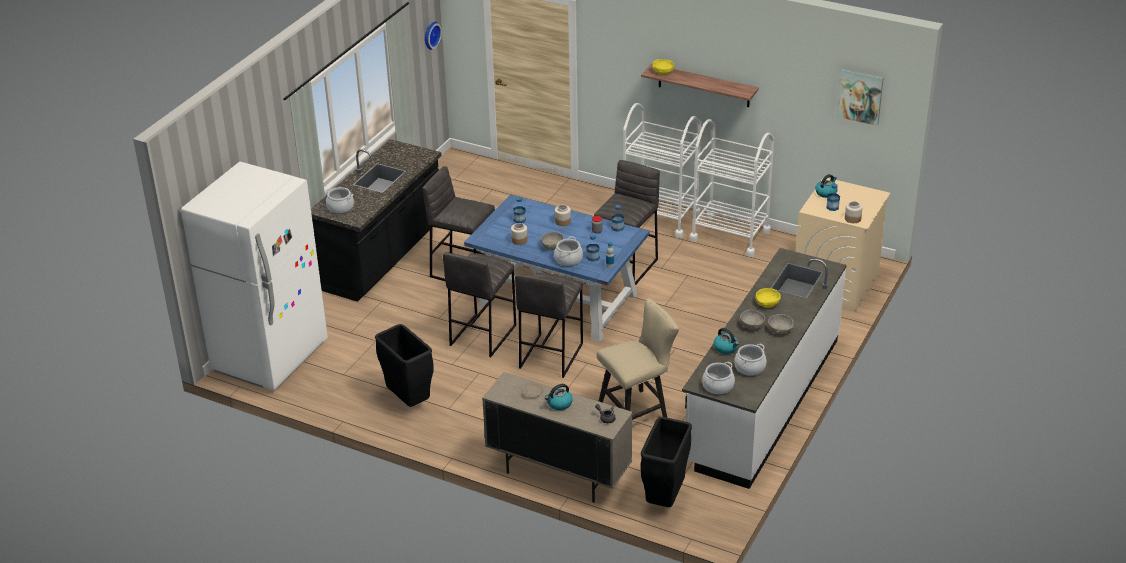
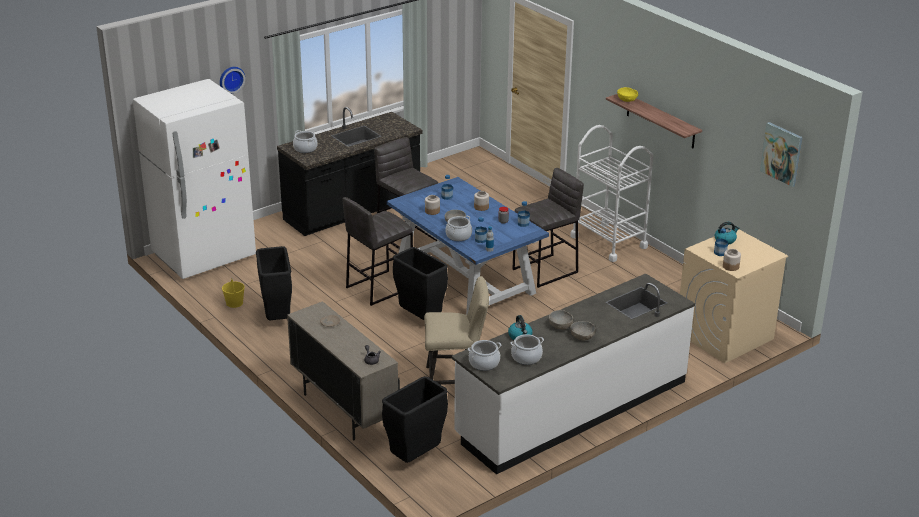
camera: 25 degrees right, 5 degrees down
(349, 399) = (234, 303): none -> yellow bucket
(430, 35) = (465, 35): wall clock -> wall clock (231, 79)
(550, 356) = (420, 319): grey stool -> black trash can
(559, 404) = (343, 338): kettle -> none
(730, 236) = (659, 271): white cart -> none
(767, 304) = (591, 313): yellow bowl -> none

